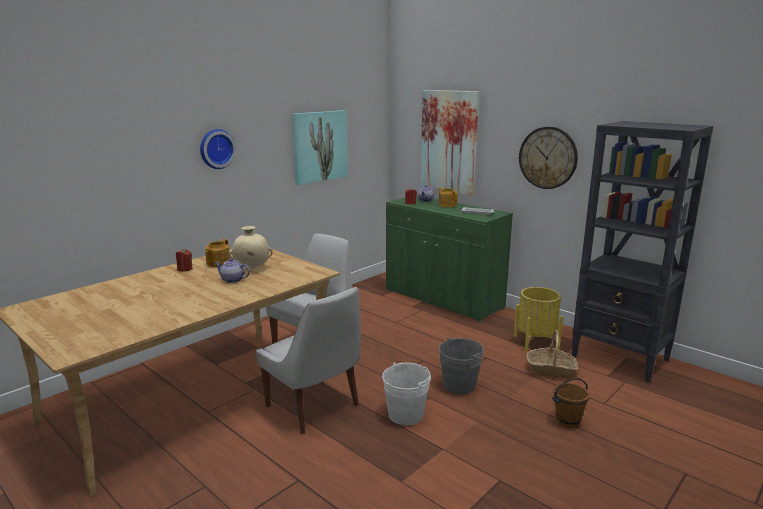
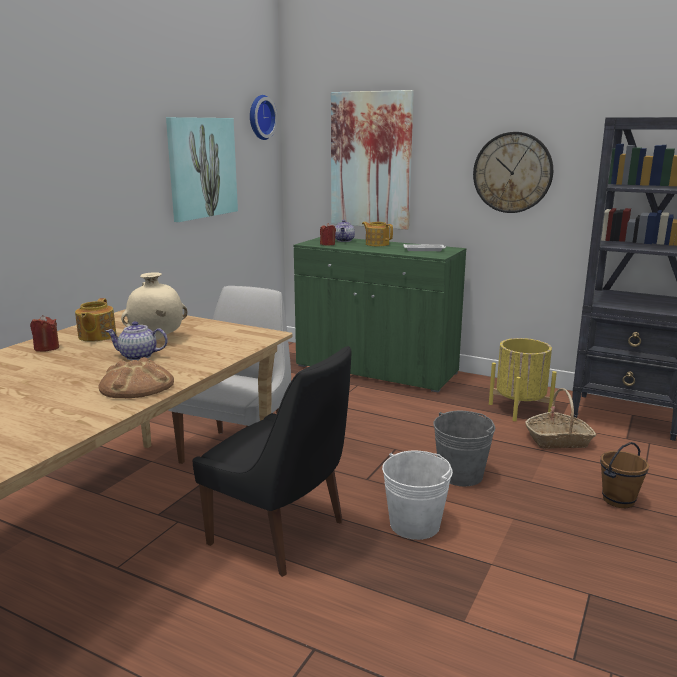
camera: 15 degrees left, 0 degrees up
(216, 148) = (66, 163): wall clock -> wall clock (260, 117)
(218, 300) = (136, 385): none -> bread
(314, 407) = (281, 534): white chair -> black chair

